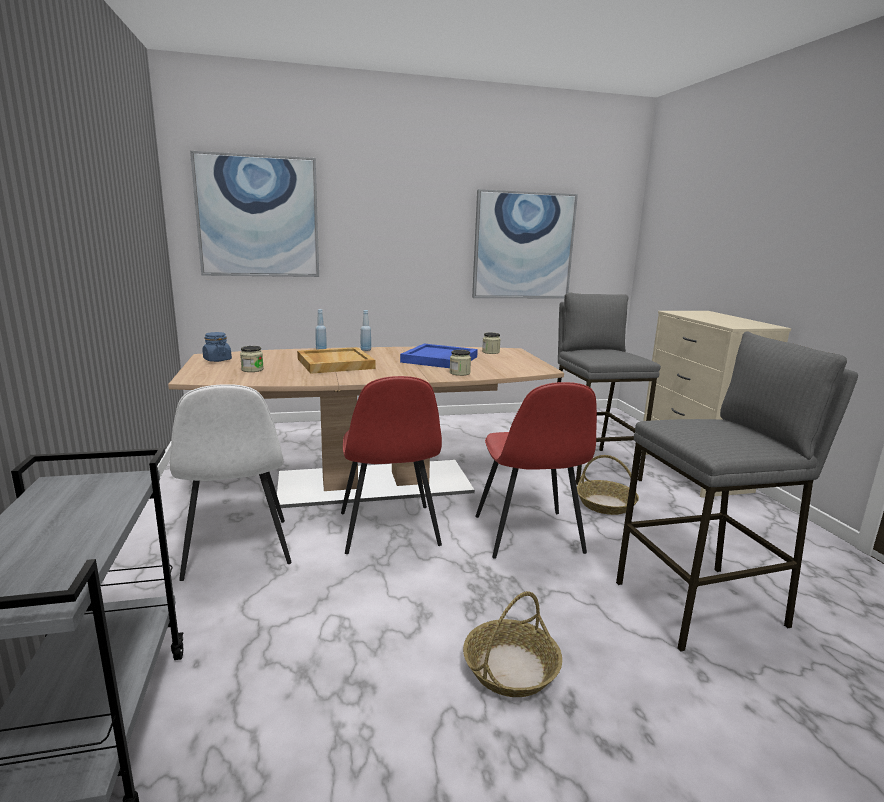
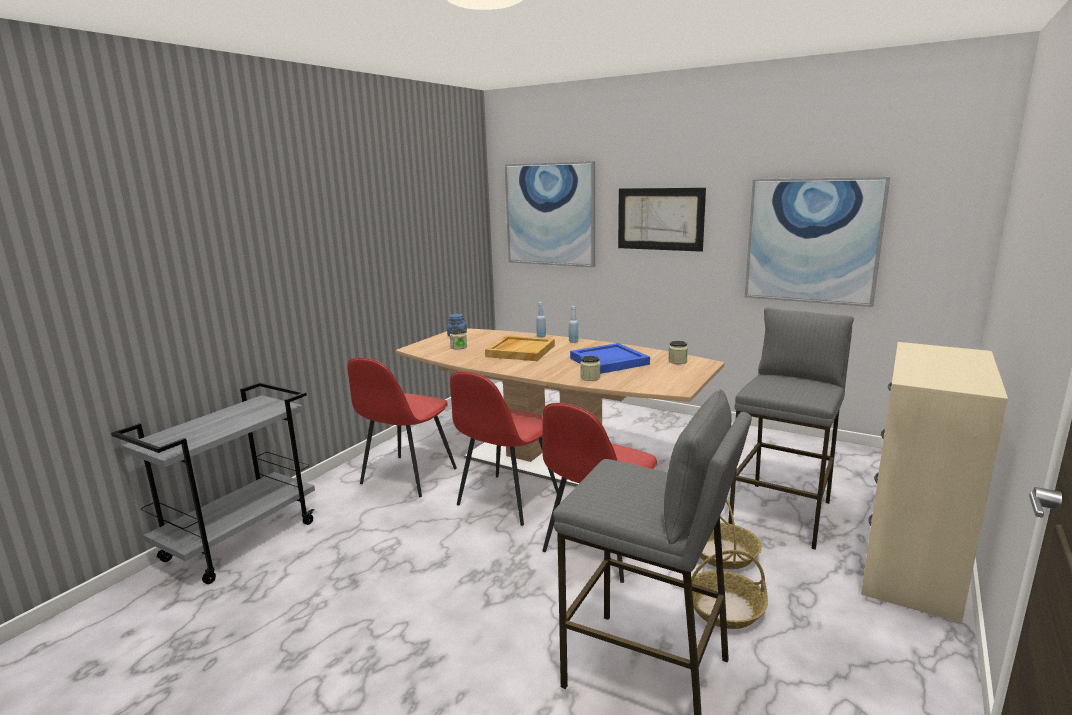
camera: 45 degrees right, 0 degrees up
(236, 550) = (407, 477): white chair -> red chair
(390, 225) = (660, 219): none -> picture
(511, 668) = (434, 622): basket -> basket (725, 608)

